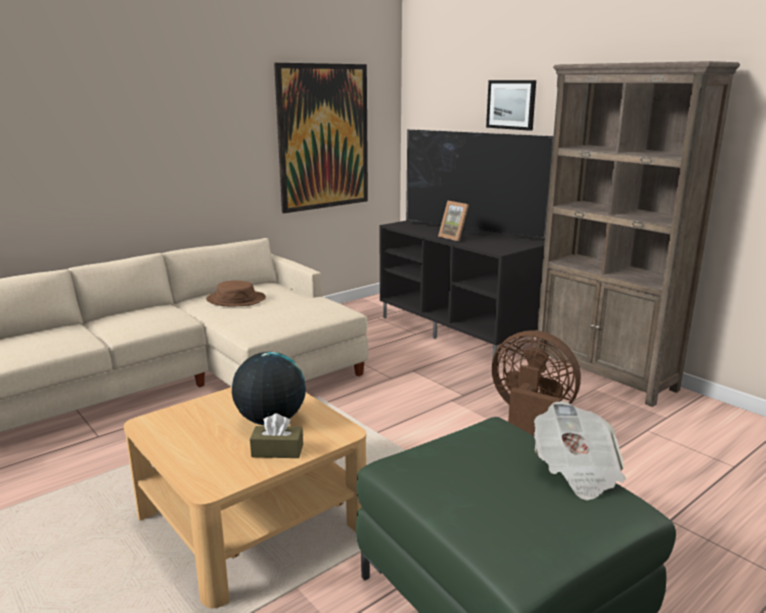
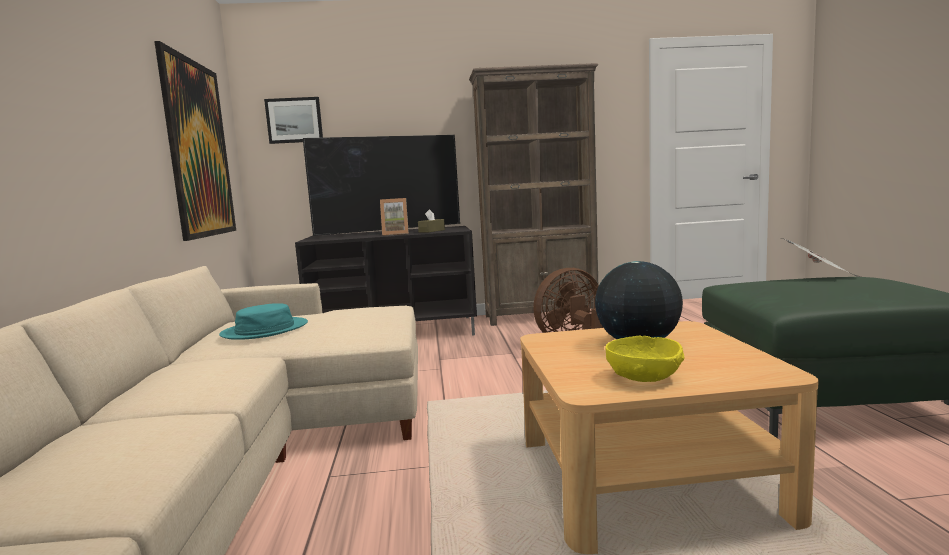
camera: 55 degrees left, 10 degrees down
(183, 436) = (643, 377): none -> yellow bowl
(236, 299) = (265, 330): brown hat -> turquoise hat
(277, 451) = (711, 346): brown tissue box -> brown tissue box (431, 231)
(511, 104) = (391, 115): picture -> picture (294, 120)

